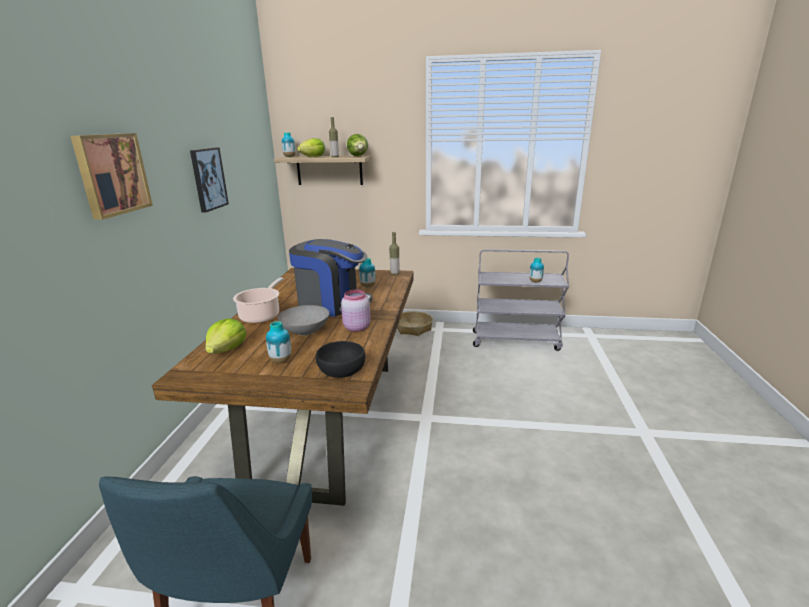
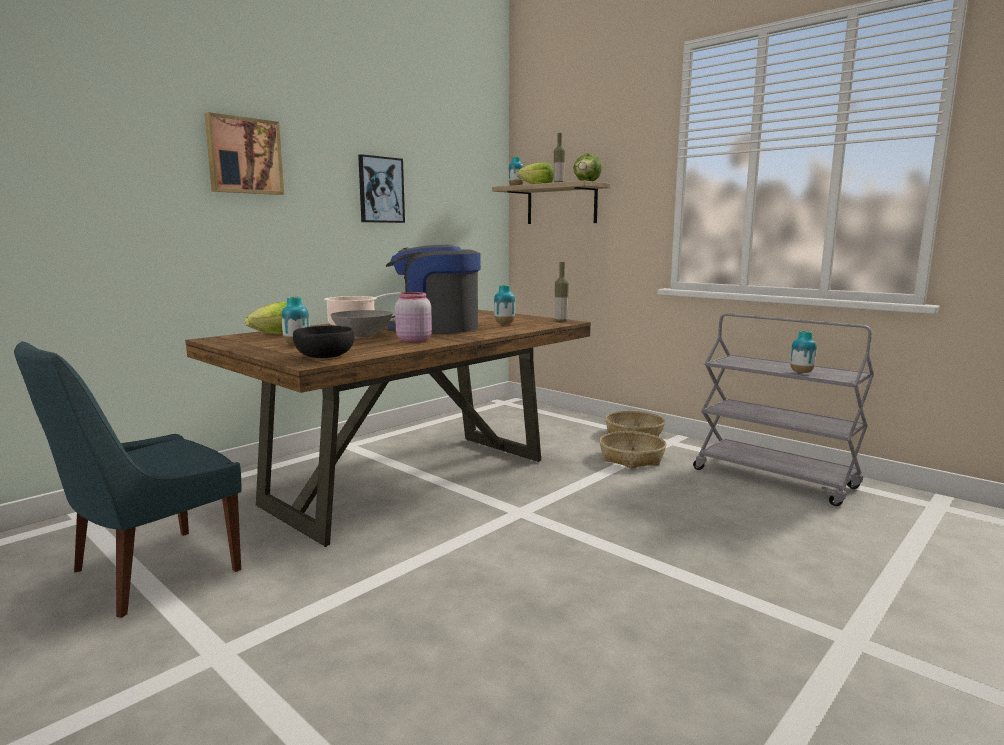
camera: 35 degrees right, 10 degrees down
(332, 304) = (435, 328): coffee machine -> coffee machine turned 135 degrees clockwise
(434, 349) = (631, 458): none -> basket

